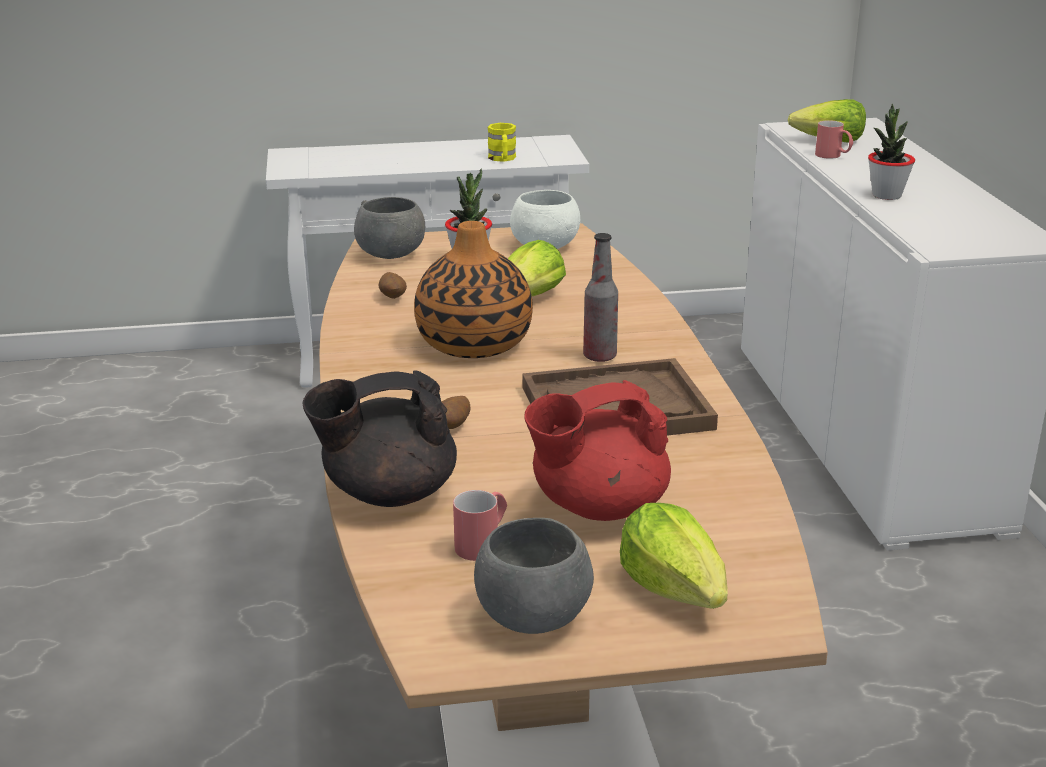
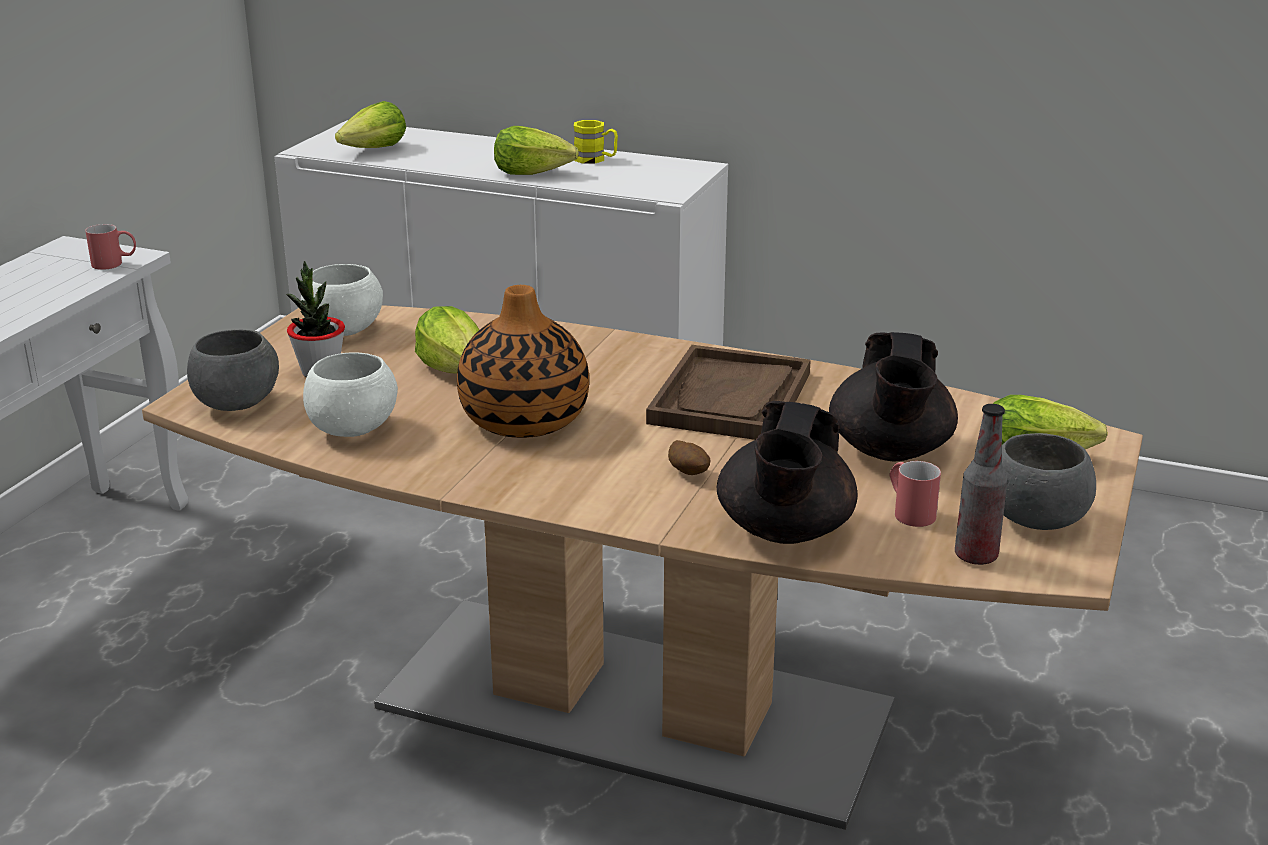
camera: 60 degrees left, 0 degrees up
(393, 297) = (354, 430): potato -> white bowl
(502, 159) = (71, 282): yellow mug -> yellow mug (596, 159)
(597, 507) = (890, 452): red teapot -> black teapot
(599, 356) = (624, 377): bottle -> bottle (976, 556)
(833, 156) = (413, 159): red mug -> red mug (115, 264)
(886, 195) = (533, 173): potted plant -> lettuce

